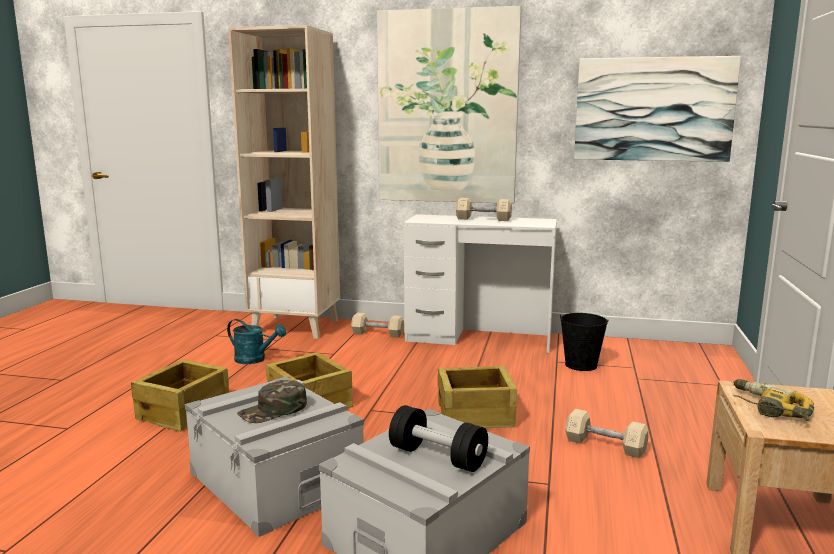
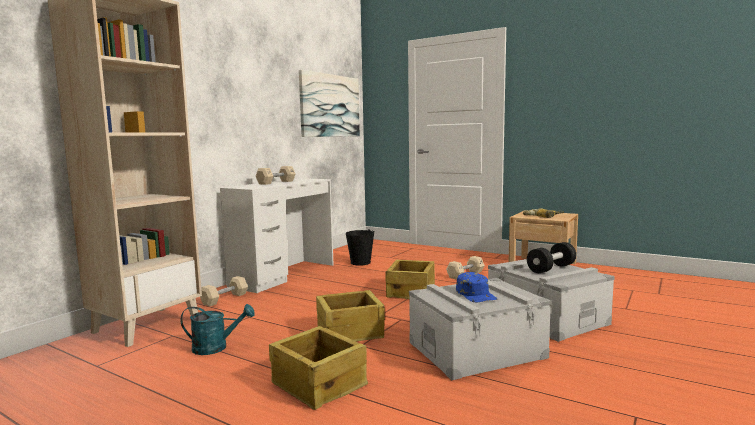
camera: 70 degrees left, 5 degrees down
(255, 359) = (216, 347): turquoise watering can -> turquoise watering can turned 45 degrees clockwise
(273, 410) = (476, 294): green cap -> blue cap
(447, 108) = (229, 97): picture -> none

